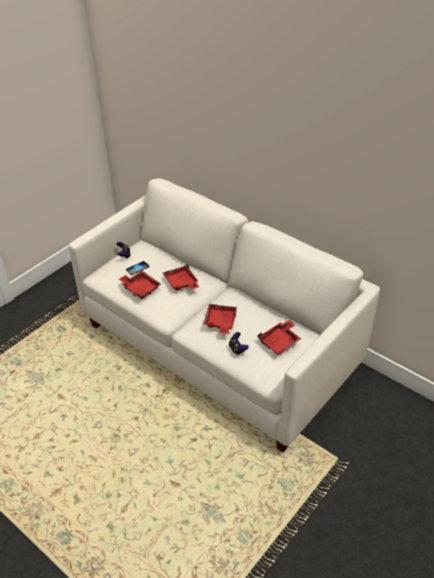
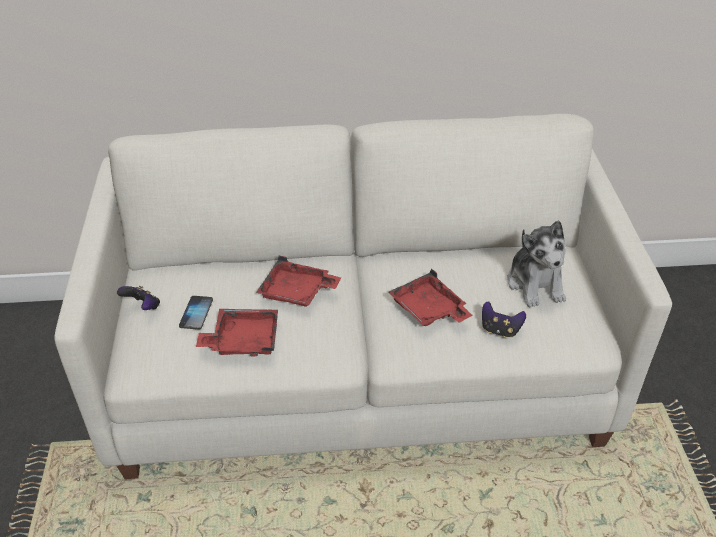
camera: 45 degrees left, 0 degrees up
(280, 342) = (535, 284): red tray -> plush toy

